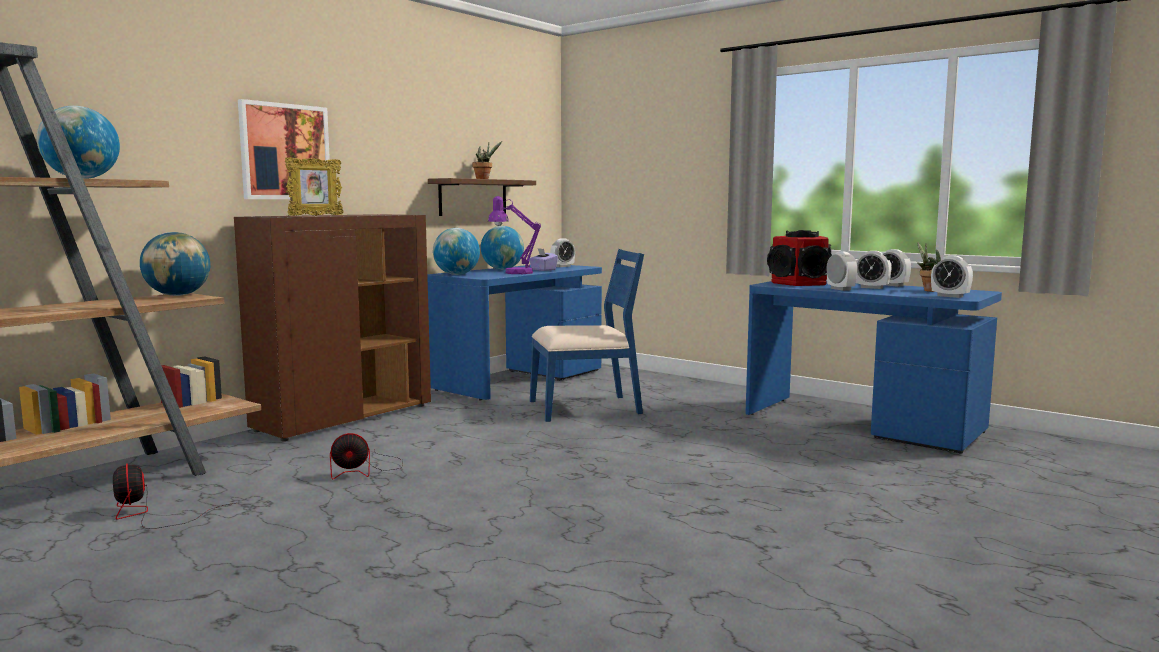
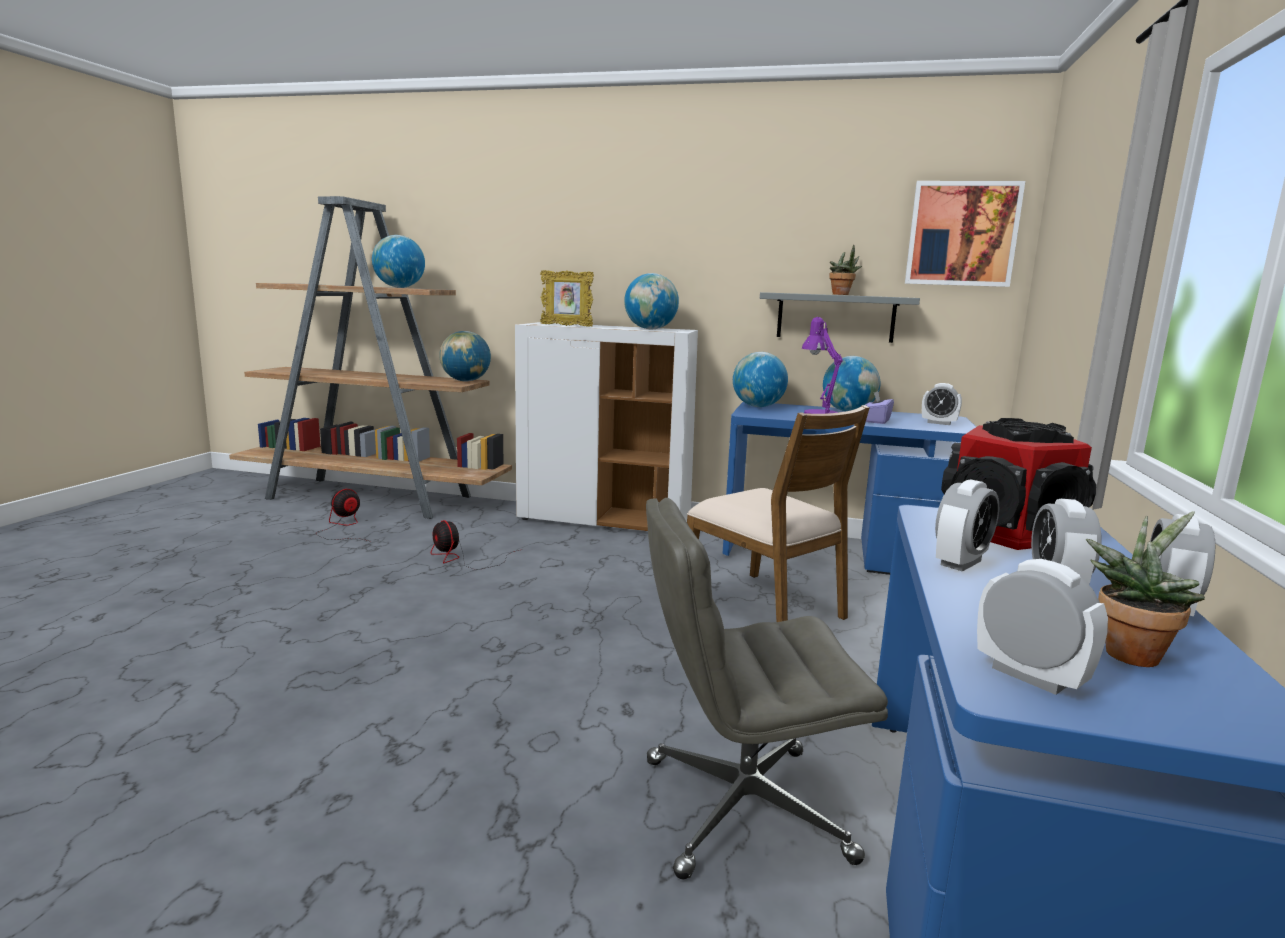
camera: 65 degrees right, 5 degrees up
(285, 152) = (593, 264): picture -> picture (962, 234)
(344, 417) = (605, 521): brown cabinet -> white cabinet
(379, 214) = (650, 329): none -> globe
(473, 197) = (835, 317): brown shelf -> grey shelf
(586, 407) = (765, 607): blue chair -> brown chair
(805, 448) = (741, 809): none -> grey office chair
(950, 296) = (1030, 676): alarm clock -> alarm clock turned 120 degrees clockwise

